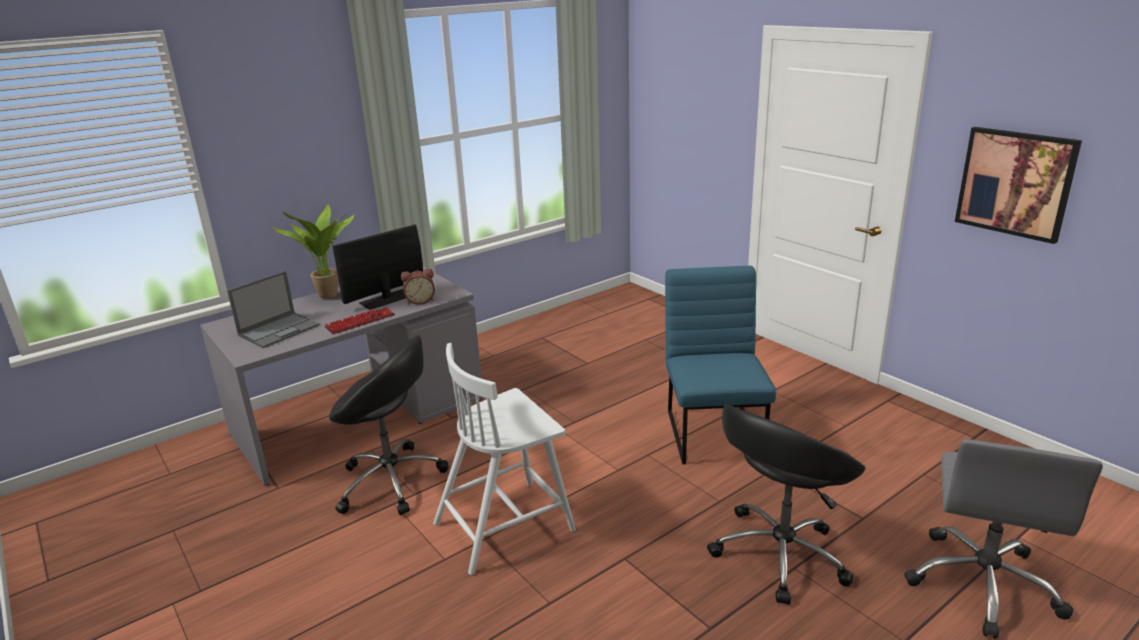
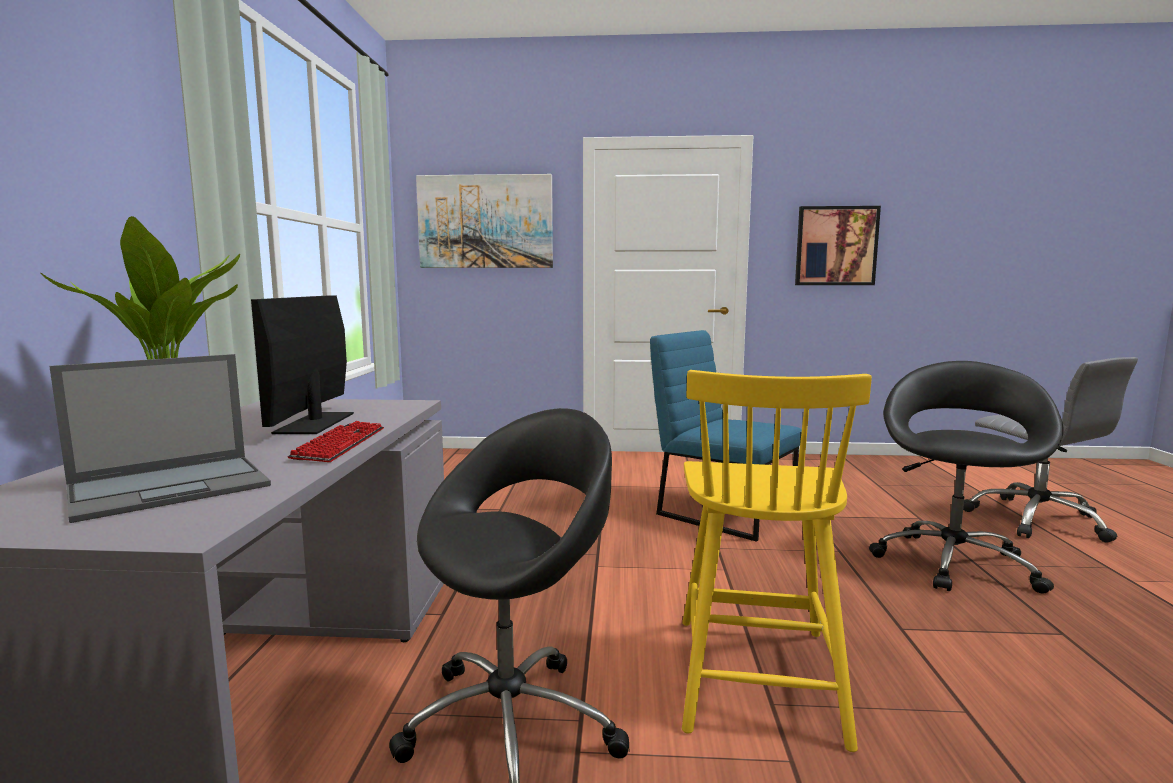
camera: 50 degrees left, 15 degrees down
(280, 330) = (172, 486): laptop -> laptop turned 60 degrees clockwise
(420, 301) = (381, 414): alarm clock -> none
(506, 525) = (756, 674): white chair -> yellow chair
(686, 101) = (485, 222): none -> picture
(777, 556) = (953, 563): black office chair -> black office chair turned 150 degrees counterclockwise

